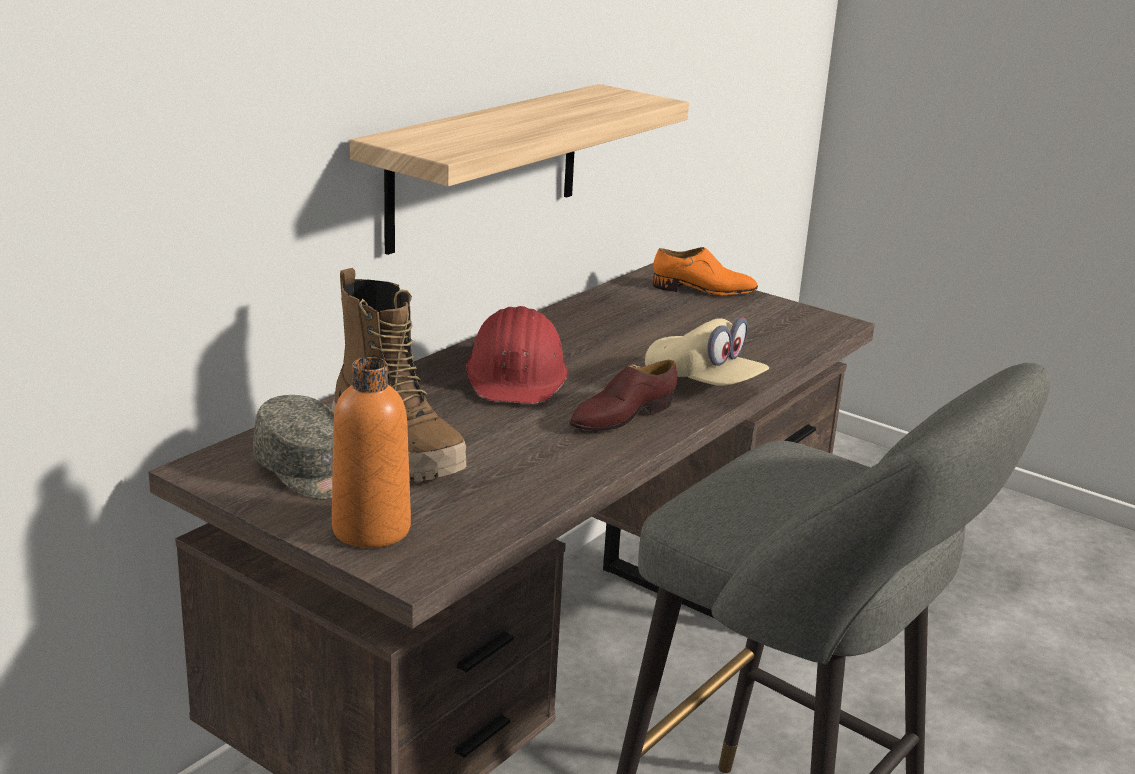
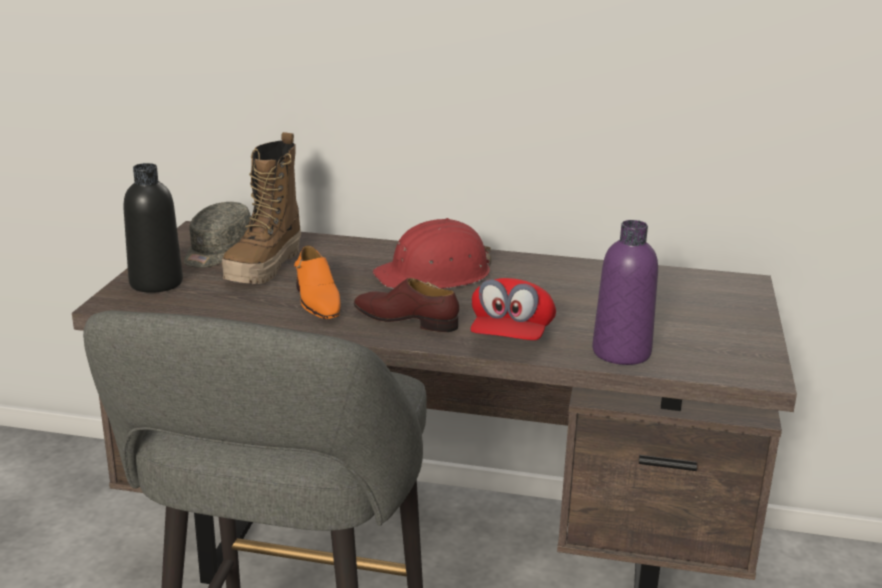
camera: 65 degrees right, 0 degrees up
(371, 529) = (156, 283): orange bottle -> black bottle
(485, 166) = (522, 112): shelf -> none
(703, 384) = (511, 338): beige cap -> red cap
(704, 290) = (734, 304): orange shoe -> orange shoe (317, 301)
(765, 353) = (621, 352): none -> purple bottle

